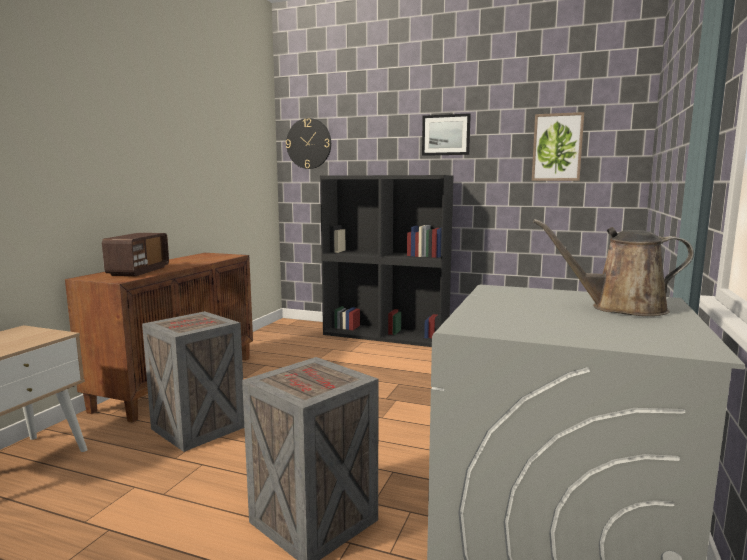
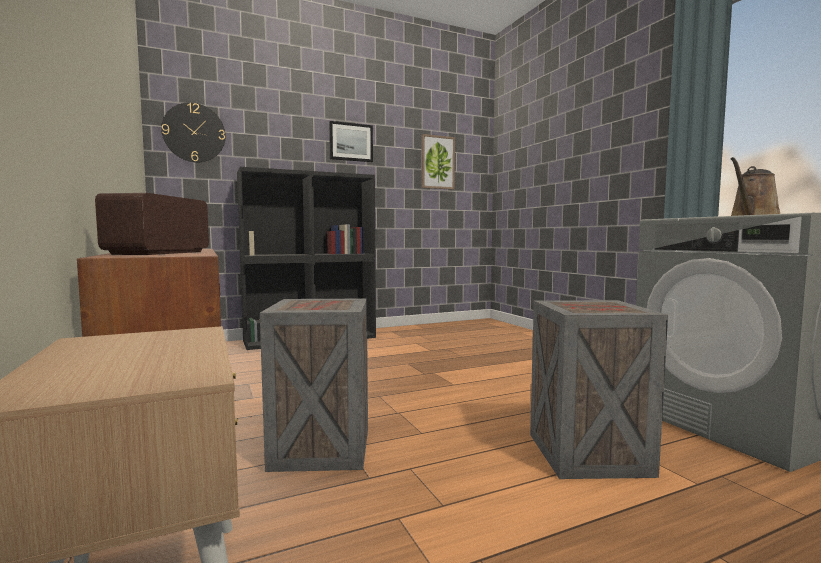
camera: 45 degrees left, 5 degrees down
(138, 271) = (160, 253): radio -> radio turned 135 degrees counterclockwise

